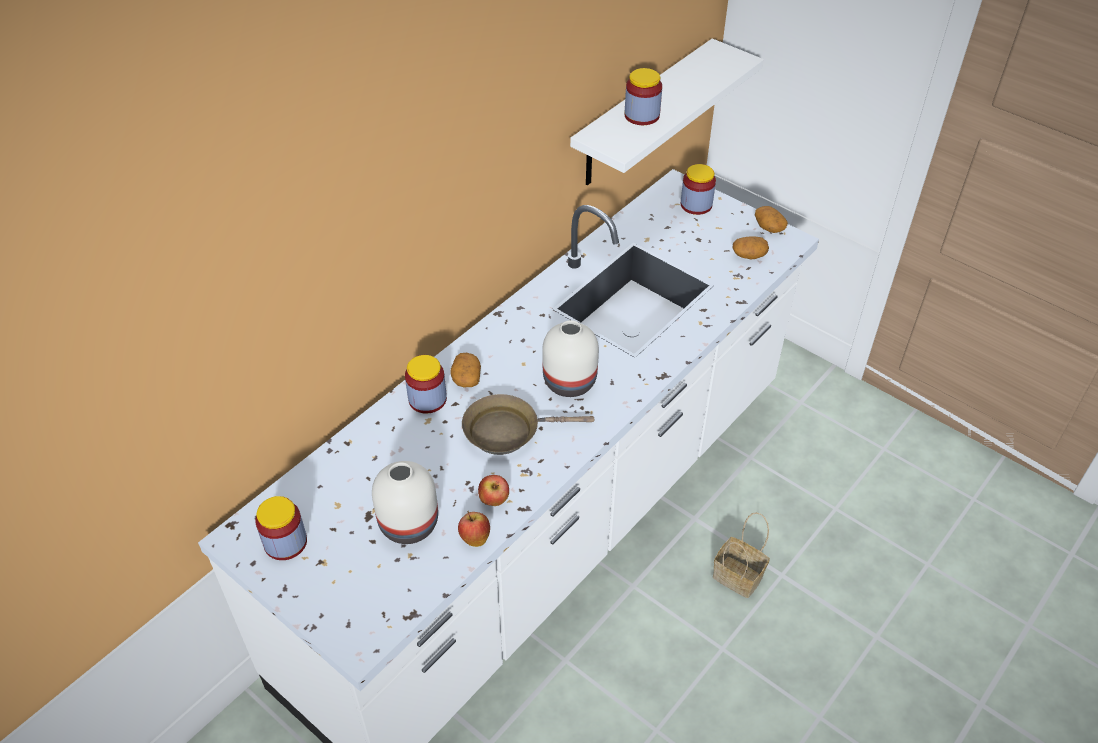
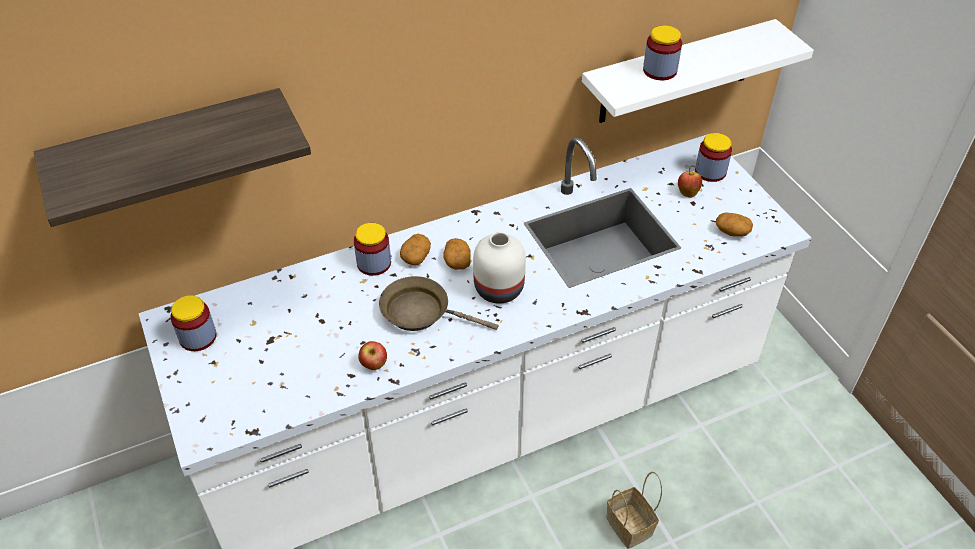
camera: 25 degrees right, 0 degrees up
(218, 340) = (171, 150): none -> shelf
(410, 523) = (298, 358): white vase -> none
(475, 538) = (339, 390): apple -> apple (687, 192)
(768, 227) = (767, 212): potato -> potato (457, 261)

